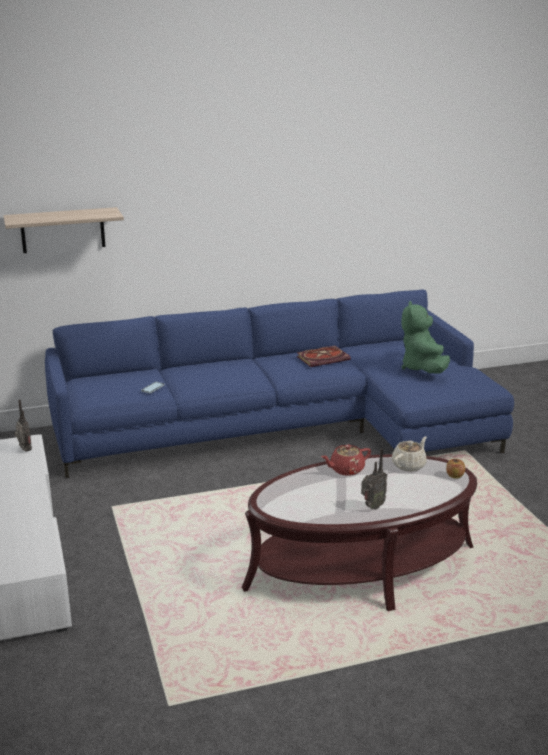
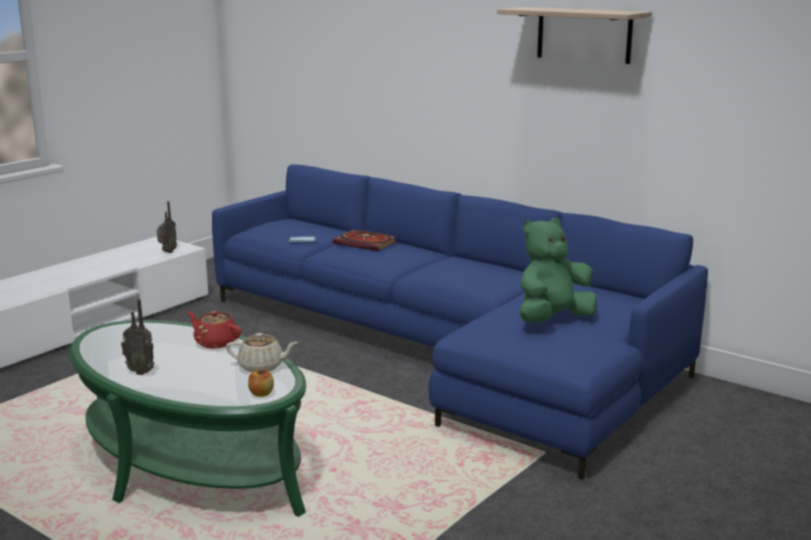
camera: 55 degrees right, 5 degrees down
(63, 230) = (320, 69): shelf -> shelf (584, 35)
(323, 358) = (488, 273): book -> book (367, 243)
(361, 567) = (191, 463): brown coffee table -> green coffee table

